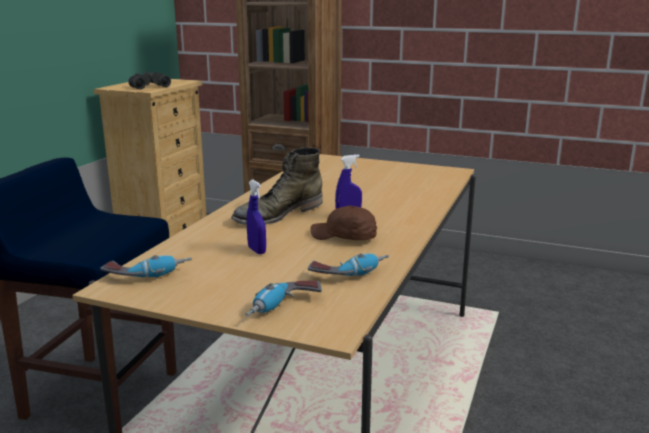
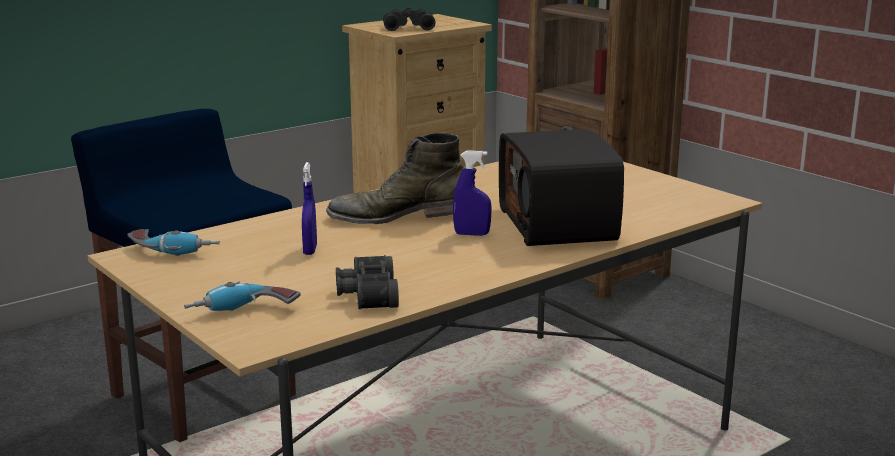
camera: 30 degrees right, 0 degrees up
(344, 237) = (426, 256): brown cap -> none
(349, 273) = (366, 295): power drill -> black binoculars
(390, 201) = (560, 224): none -> radio

